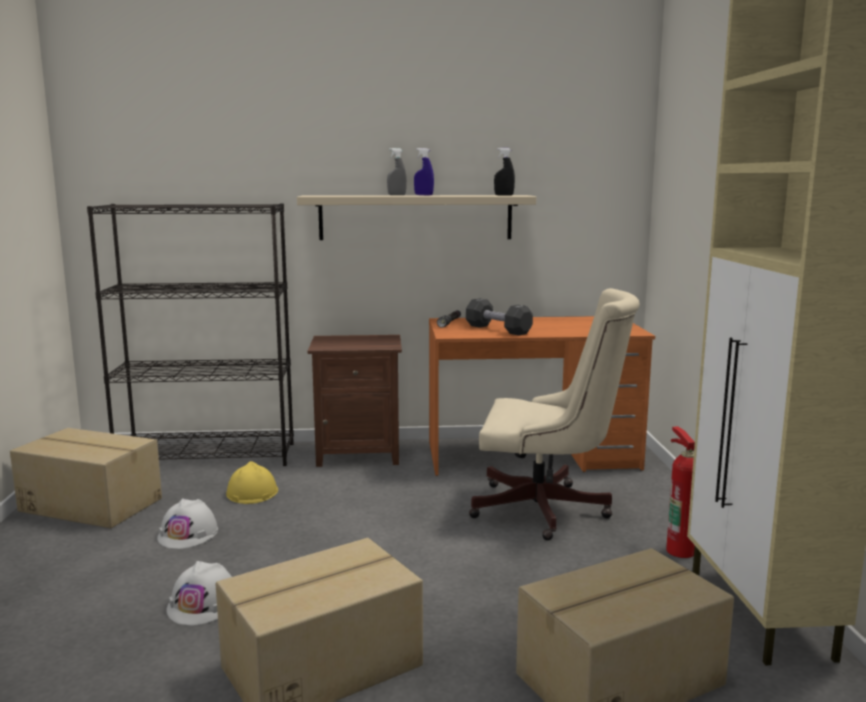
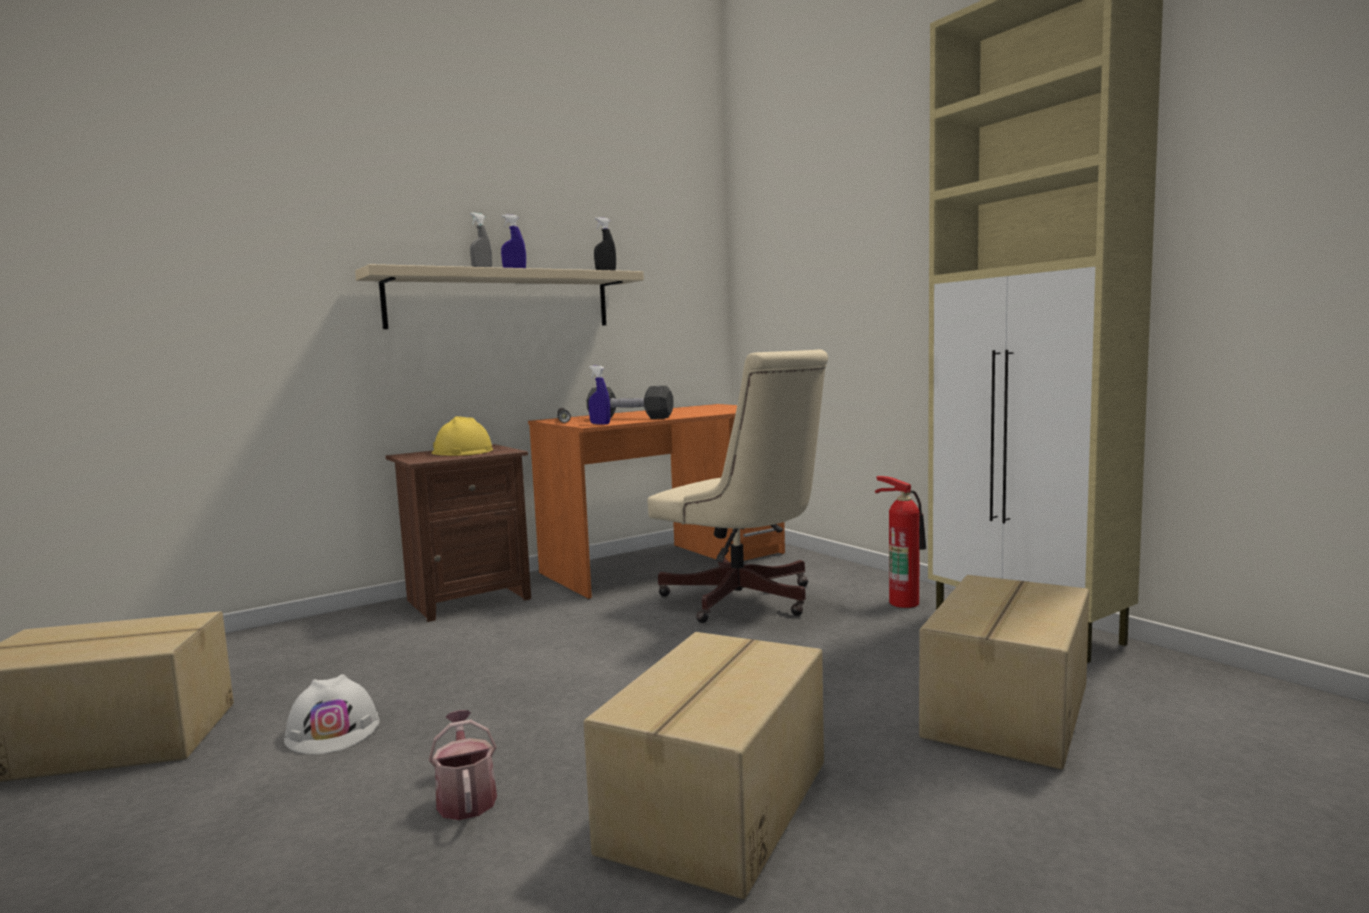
camera: 30 degrees left, 5 degrees down
(204, 604) = (466, 797): white hard hat -> watering can
(208, 456) = (250, 643): black bookcase -> none
(252, 492) = (372, 665): yellow hard hat -> yellow hard hat (462, 452)
(458, 335) = (600, 424): none -> blue spray bottle
(548, 510) = (746, 601): beige office chair -> beige office chair turned 60 degrees clockwise

